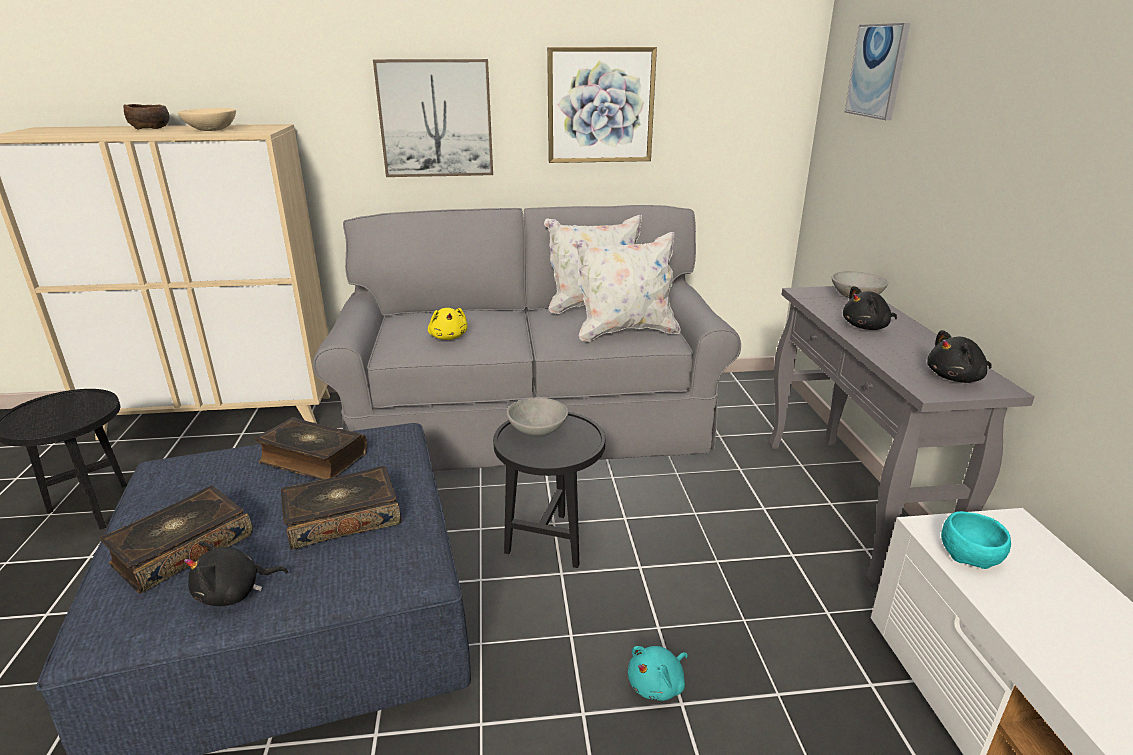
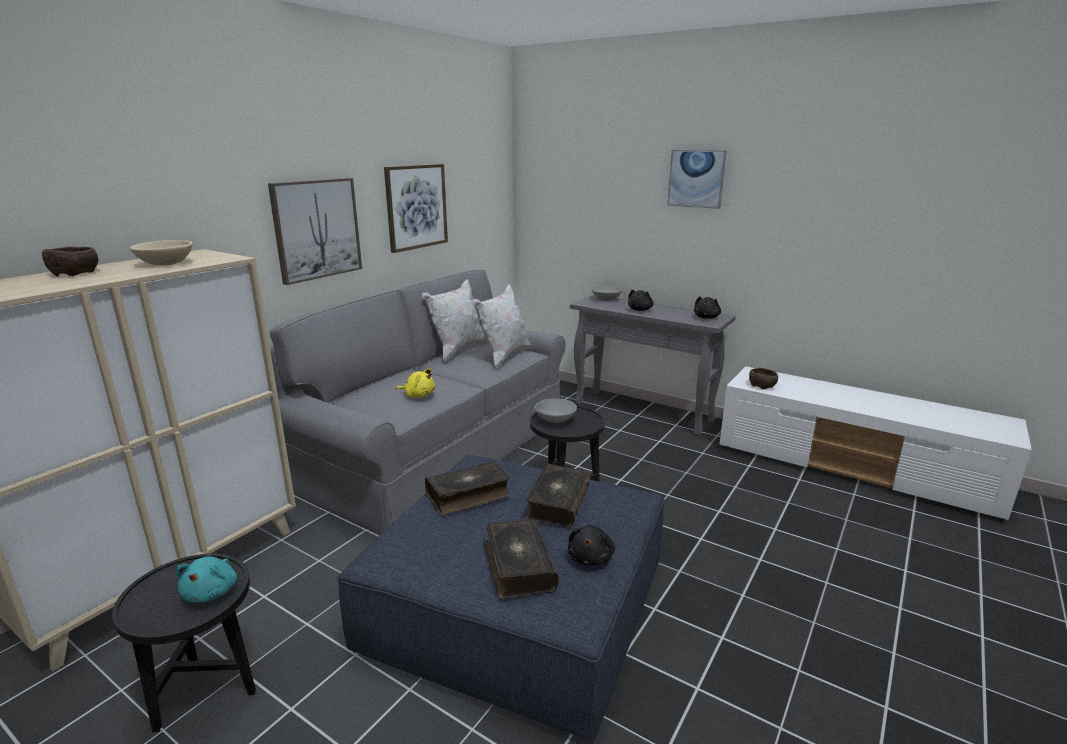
camera: 50 degrees left, 5 degrees down
(658, 684) = (702, 511): turquoise plush toy -> turquoise plush toy (212, 592)
(877, 71) = (571, 174): picture -> picture (696, 178)
(971, 554) = (762, 385): turquoise bowl -> brown bowl

